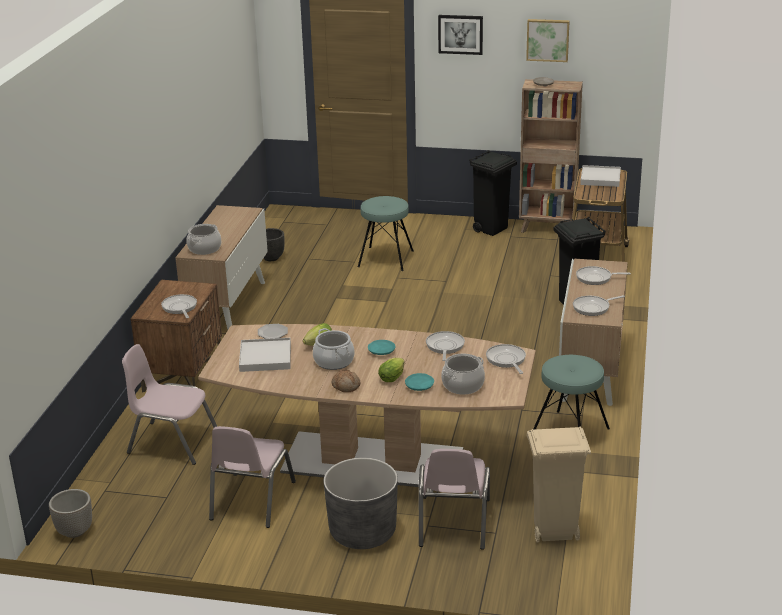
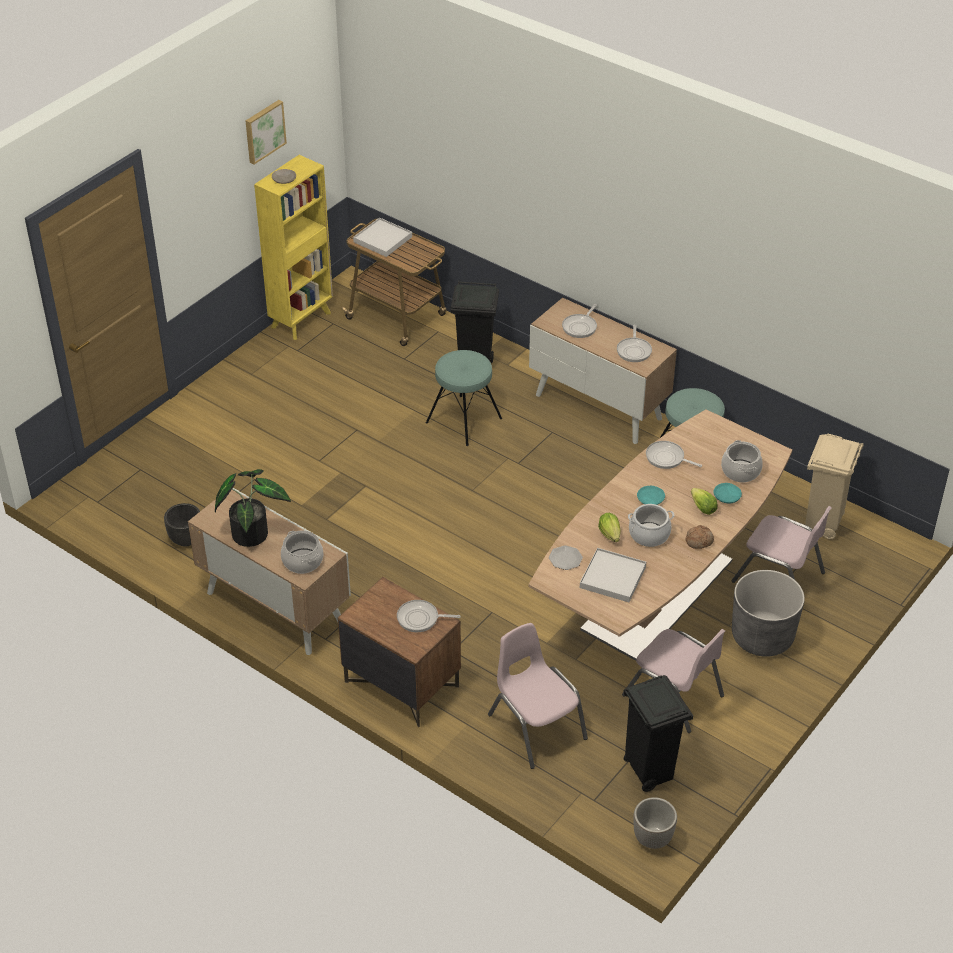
camera: 65 degrees left, 15 degrees up
(172, 442) = (536, 727): pink chair -> pink chair turned 105 degrees clockwise
(222, 226) = (253, 532): none -> potted plant
(386, 259) = (269, 454): turquoise stool -> turquoise stool (464, 420)
(460, 34) = (190, 175): picture -> none
(491, 229) = (269, 356): black trash can -> black trash can (649, 771)
(506, 360) = (714, 431): frying pan -> none
(547, 228) = (302, 319): brown bookcase -> yellow bookcase

